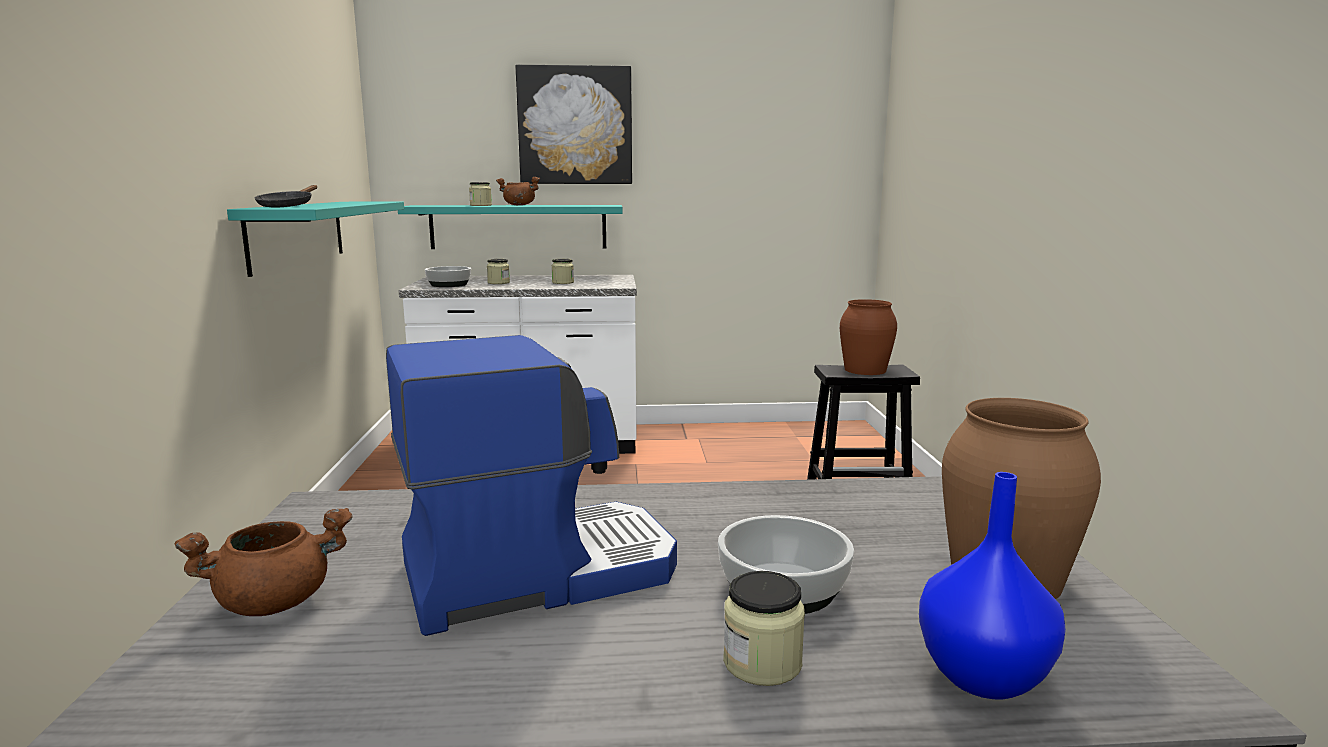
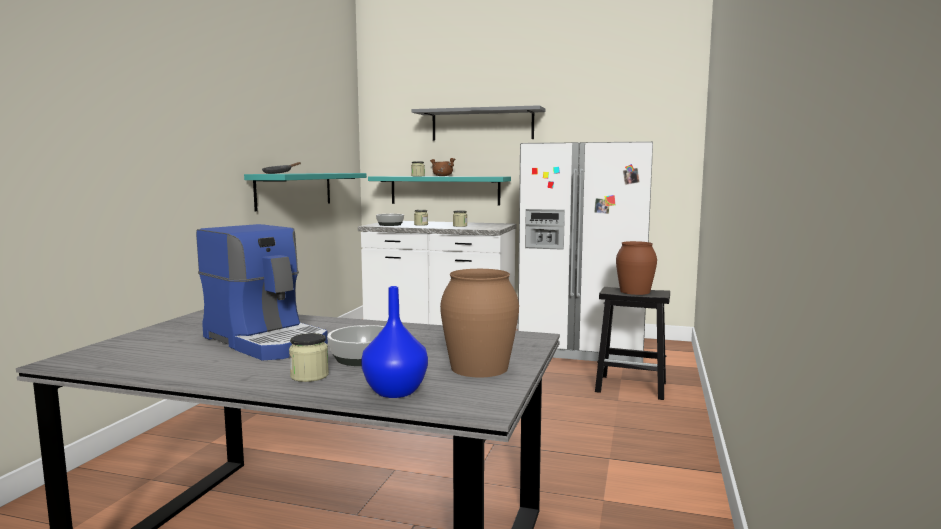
camera: 20 degrees right, 5 degrees down
(276, 601) = (156, 337): brown cooking pot -> none
(538, 570) = (267, 341): coffee machine -> coffee machine turned 45 degrees clockwise
(575, 126) = (482, 125): picture -> grey shelf
(747, 444) = (584, 347): none -> white fridge

